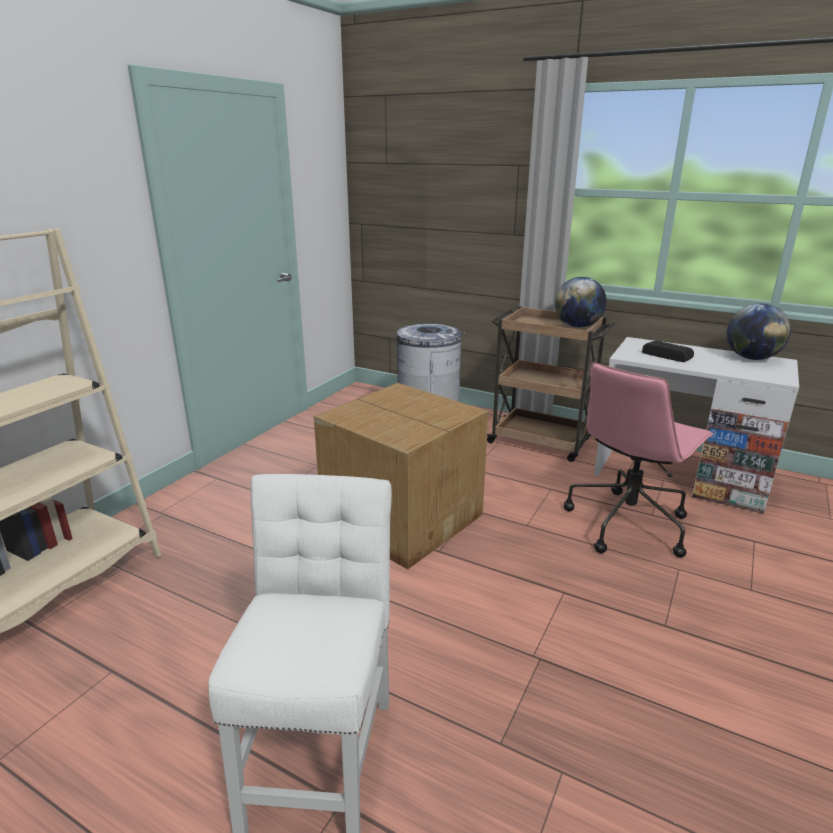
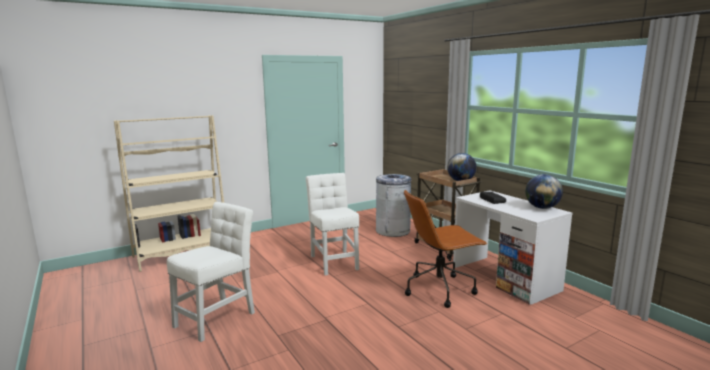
camera: 30 degrees right, 10 degrees down
(402, 516) = (334, 261): cardboard box -> white chair
(627, 523) = (440, 289): pink office chair -> brown office chair

